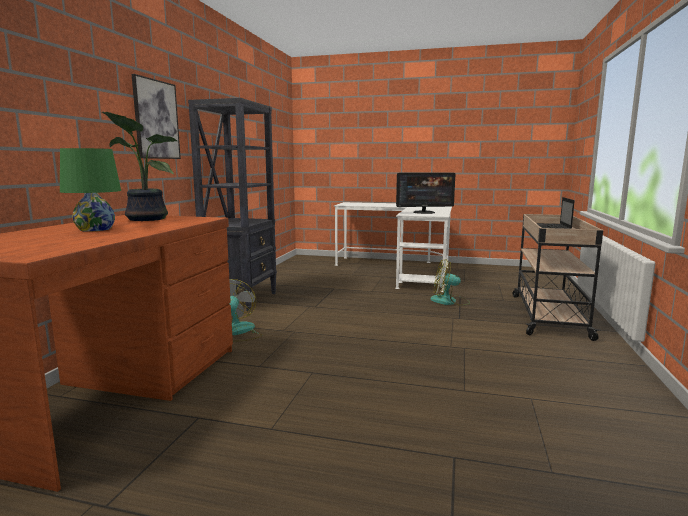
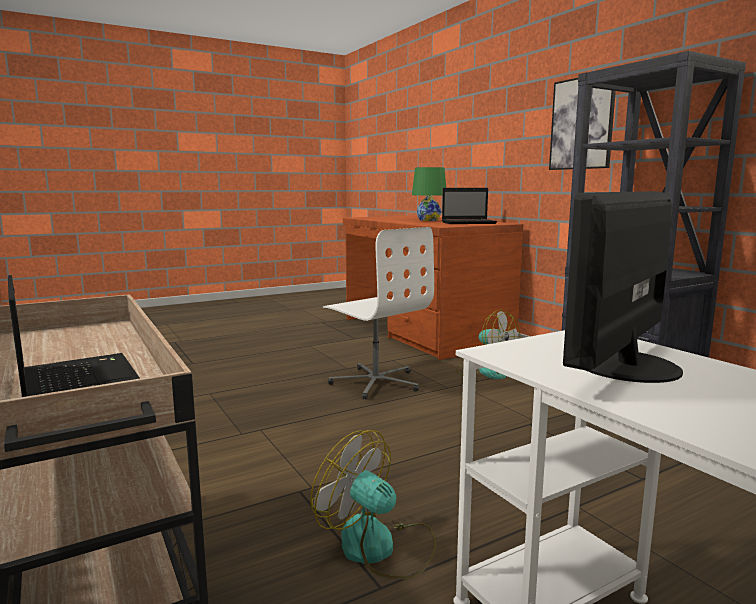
camera: 135 degrees right, 0 degrees up
(144, 219) = (469, 223): potted plant -> laptop
(324, 351) = (376, 382): none -> white office chair
(449, 301) = (379, 547): fan -> fan turned 105 degrees counterclockwise

